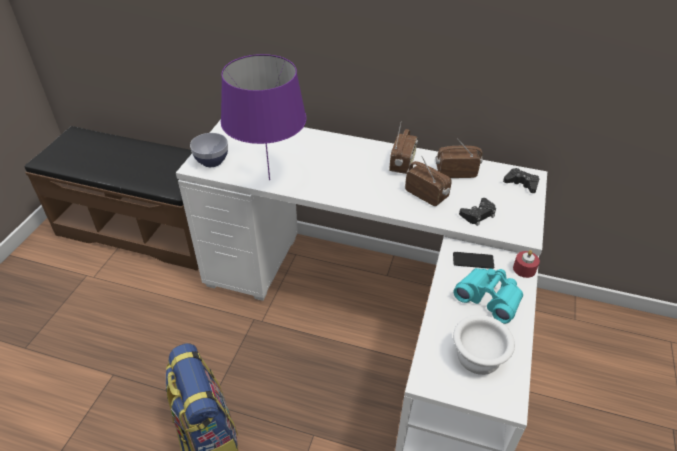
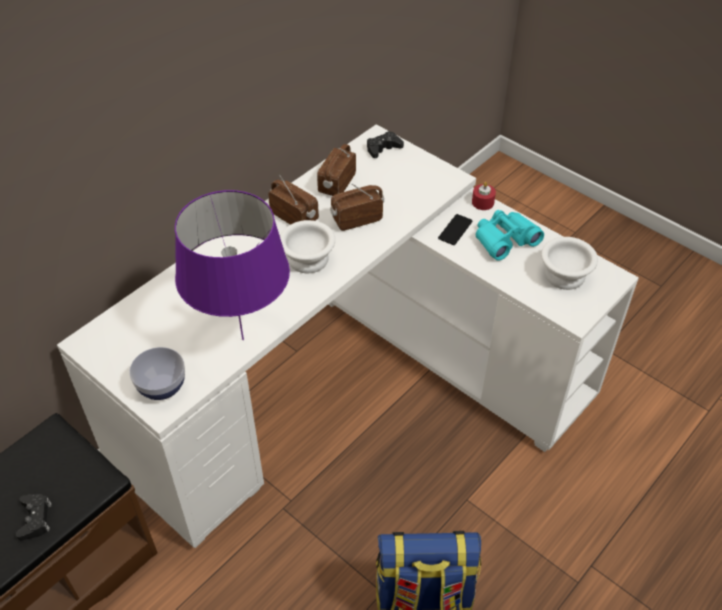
camera: 65 degrees left, 5 degrees up
(364, 185) = (309, 260): none -> white bowl
(478, 215) = (408, 196): black game controller -> black game controller (35, 519)

